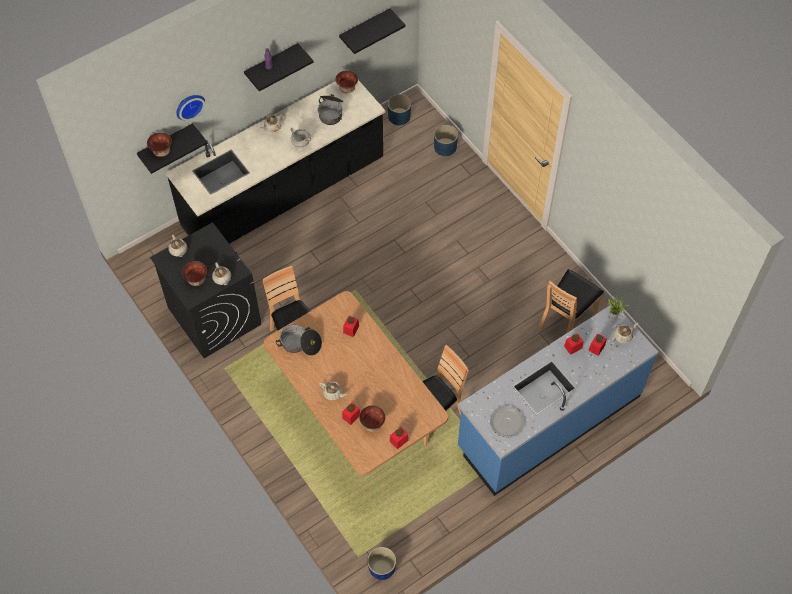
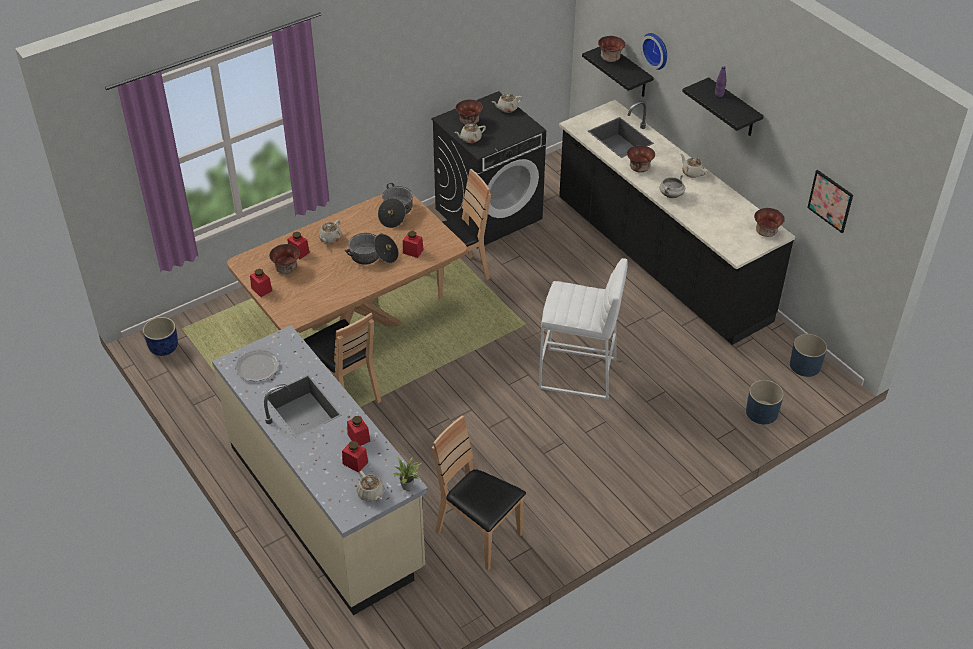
camera: 90 degrees right, 15 degrees down
(265, 161) = (639, 168): none -> bowl
(331, 112) = (723, 219): cooking pot -> cooking pot (373, 256)
(364, 29) = (830, 201): black shelf -> picture
(409, 255) = (578, 374): none -> white stool
(548, 421) = (326, 507): blue counter -> beige counter

